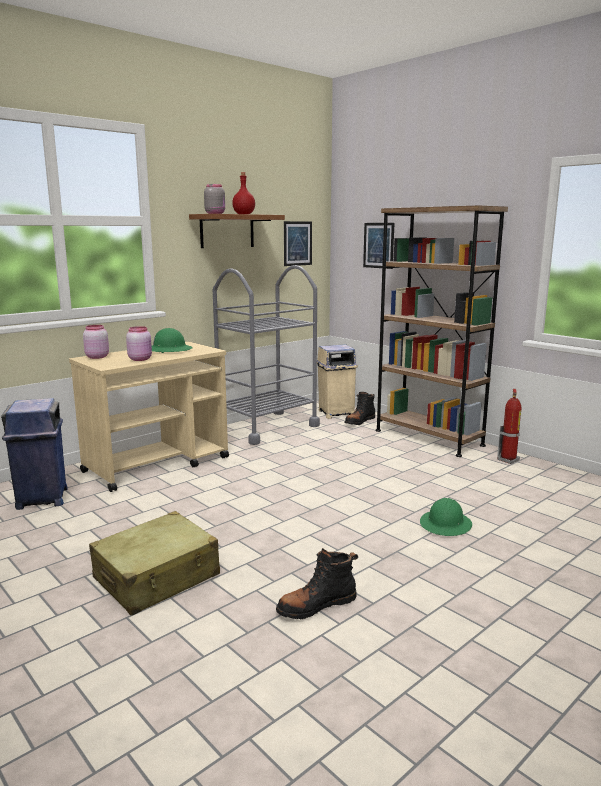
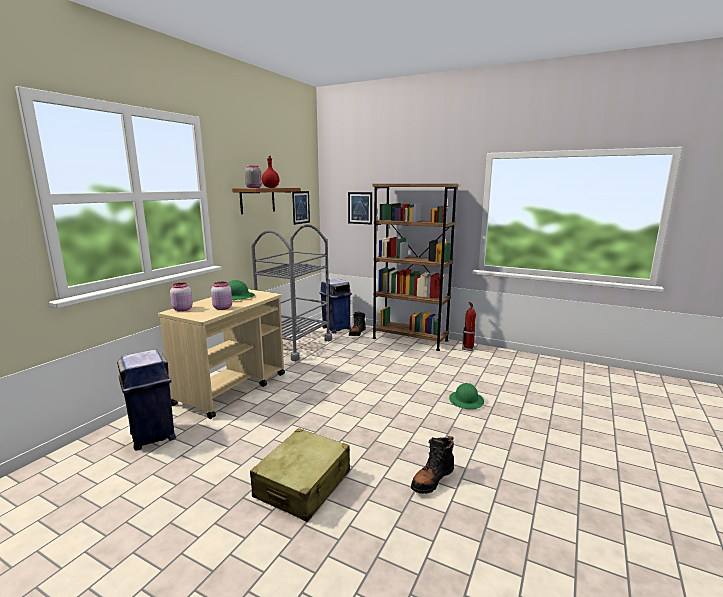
camera: 20 degrees left, 0 degrees up
(335, 413) = (336, 328): beige trash can -> blue trash can

